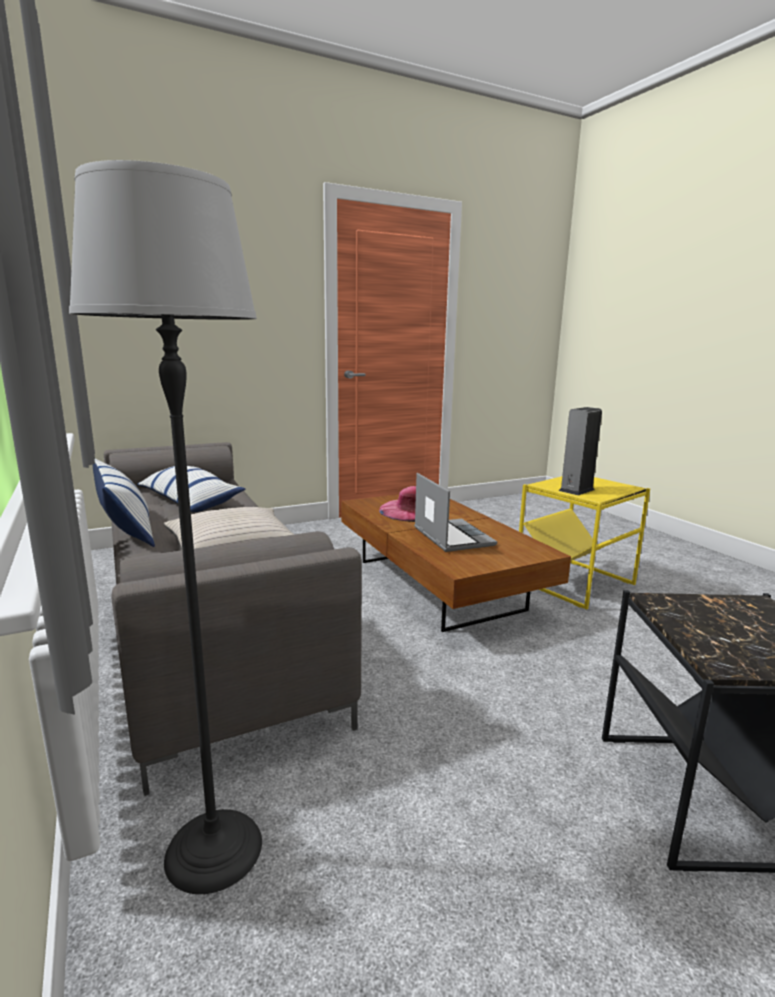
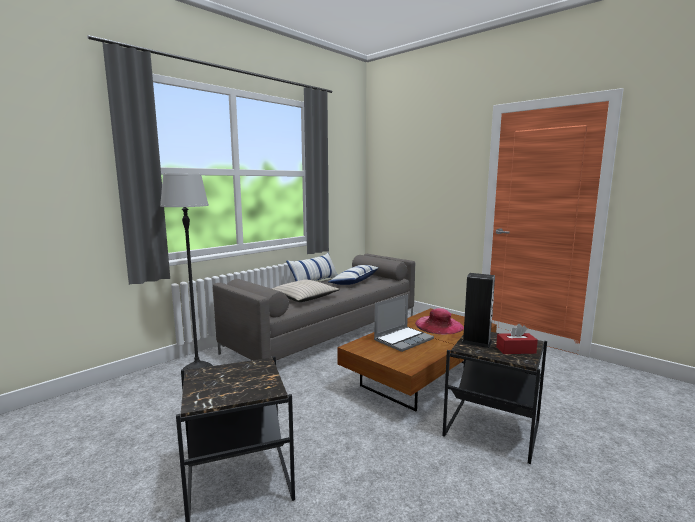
camera: 70 degrees right, 5 degrees down
(576, 583) = (492, 430): yellow side table -> black side table
(601, 484) = (515, 350): none -> red tissue box

